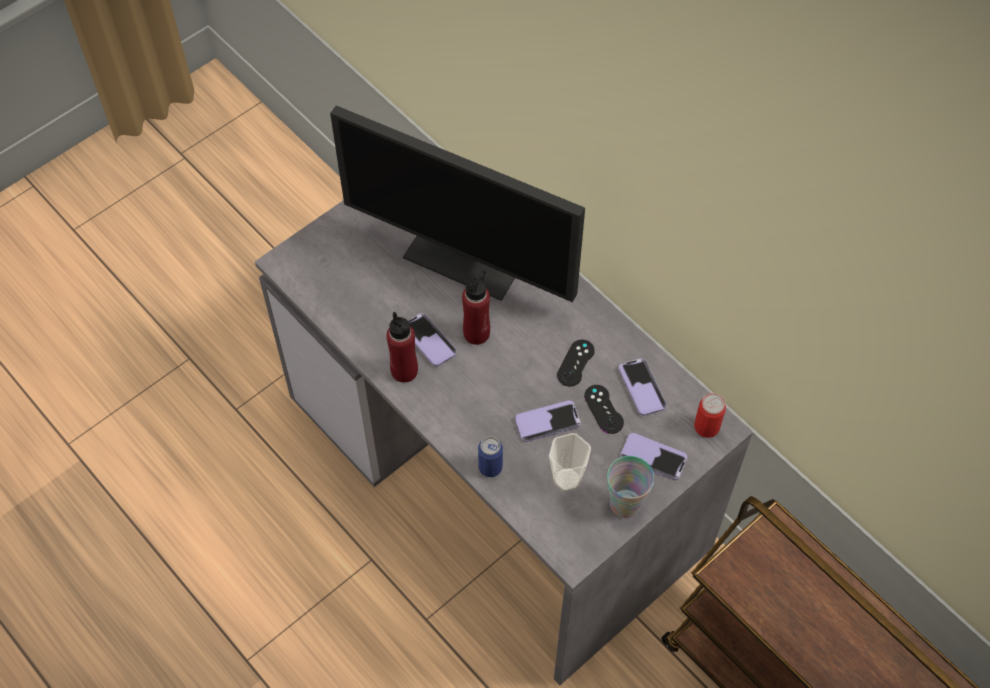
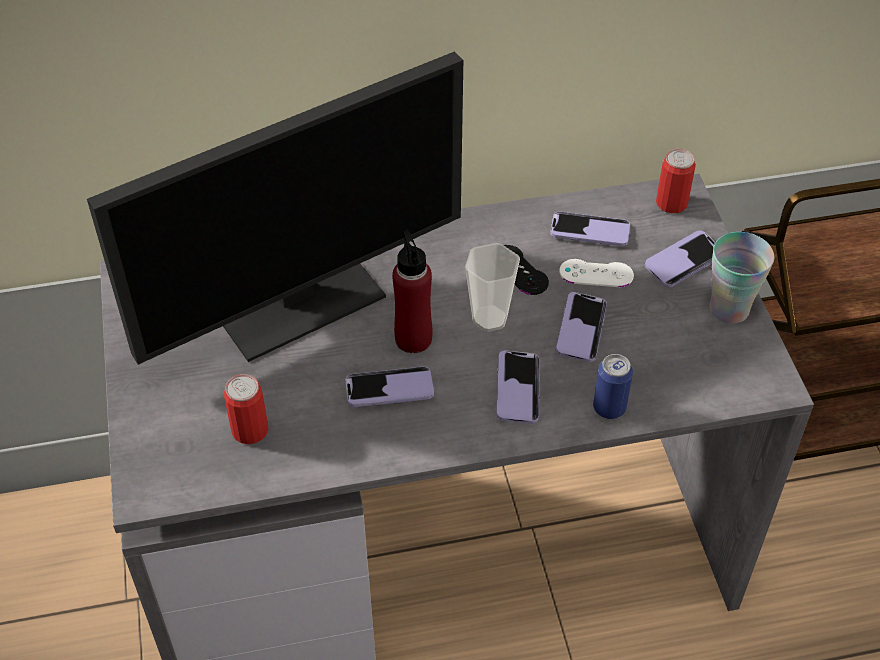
camera: 60 degrees left, 10 degrees down
(354, 287) = (250, 430): none -> can
(404, 371) = (415, 433): red bottle -> none
(473, 409) = (518, 388): none -> phone
(567, 479) = (668, 345): cup -> cup (490, 318)
(603, 409) = (596, 273): black game controller -> white game controller

